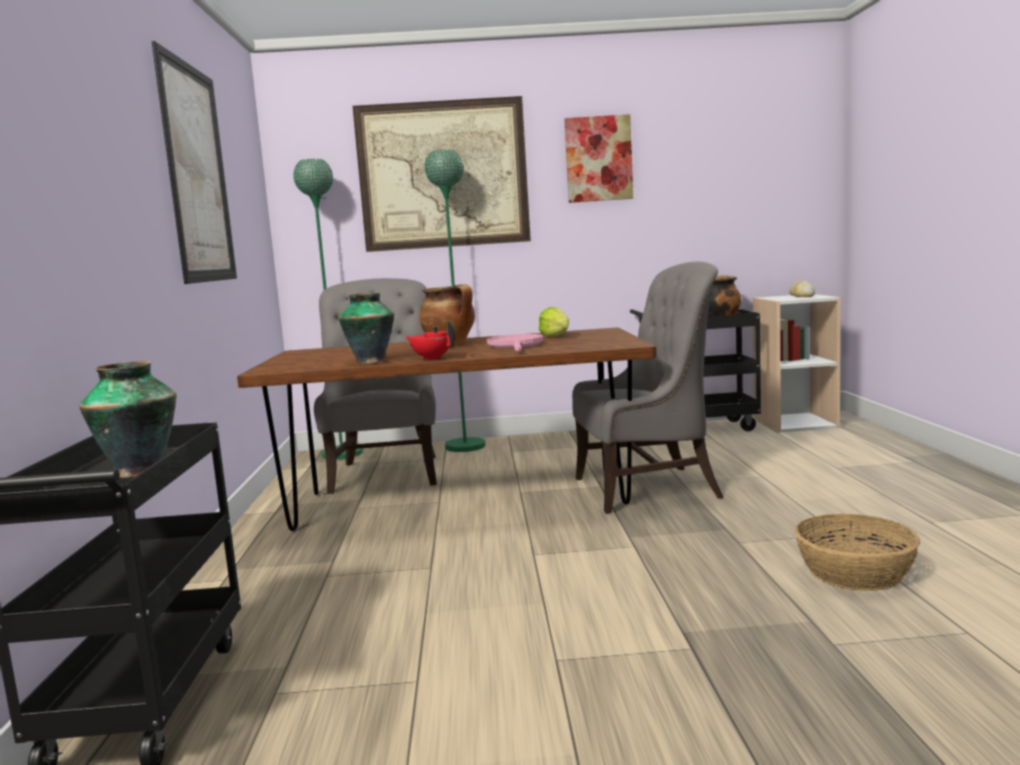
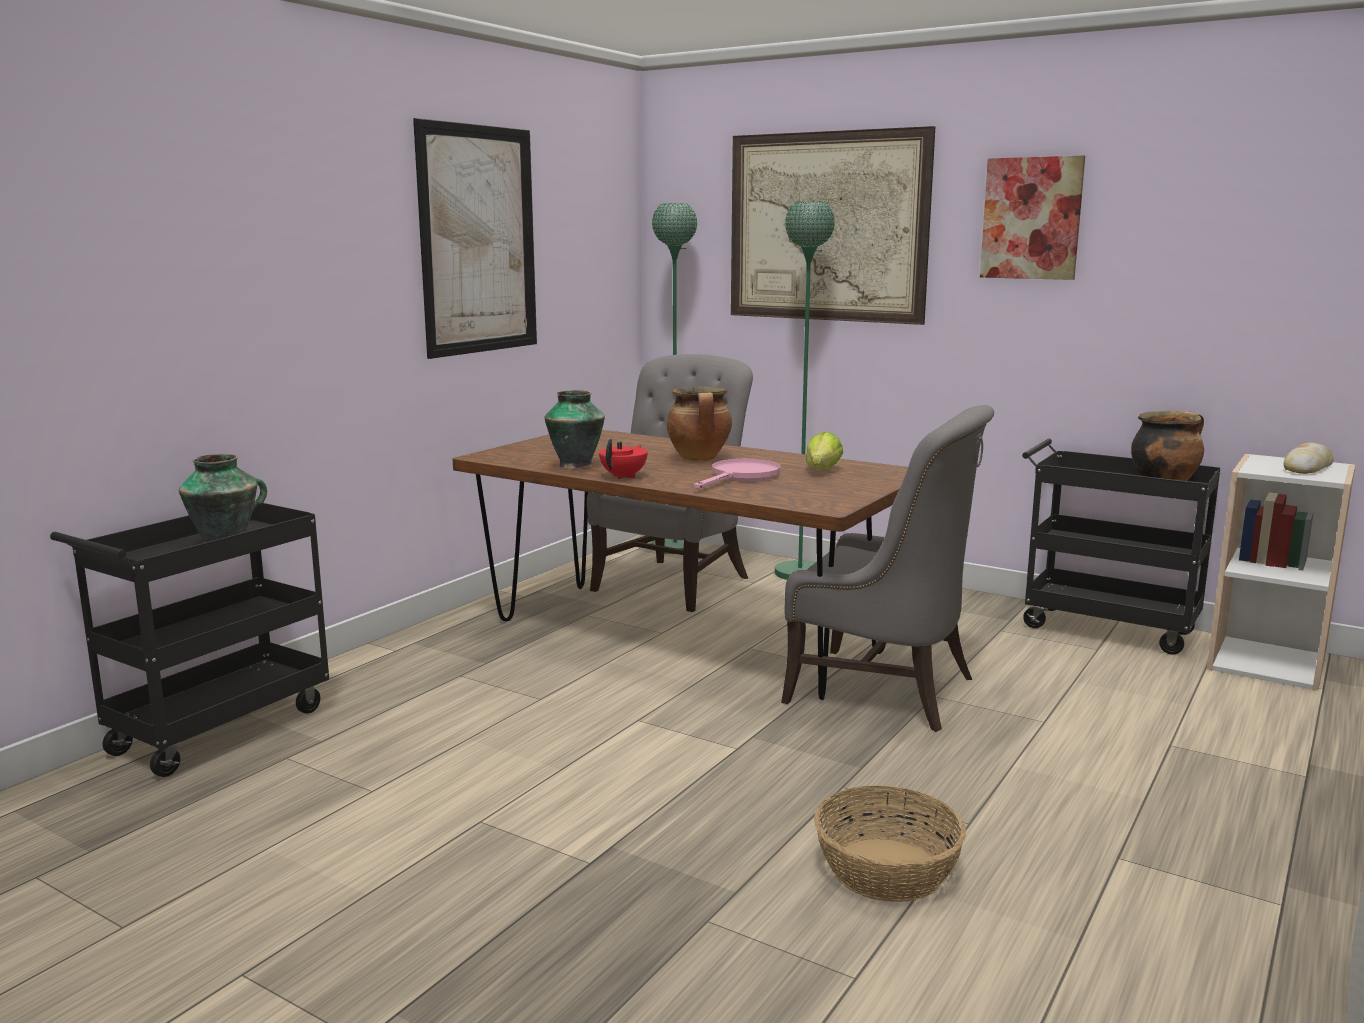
camera: 35 degrees right, 5 degrees up
(432, 358) = (624, 476): red teapot -> red teapot turned 45 degrees clockwise

